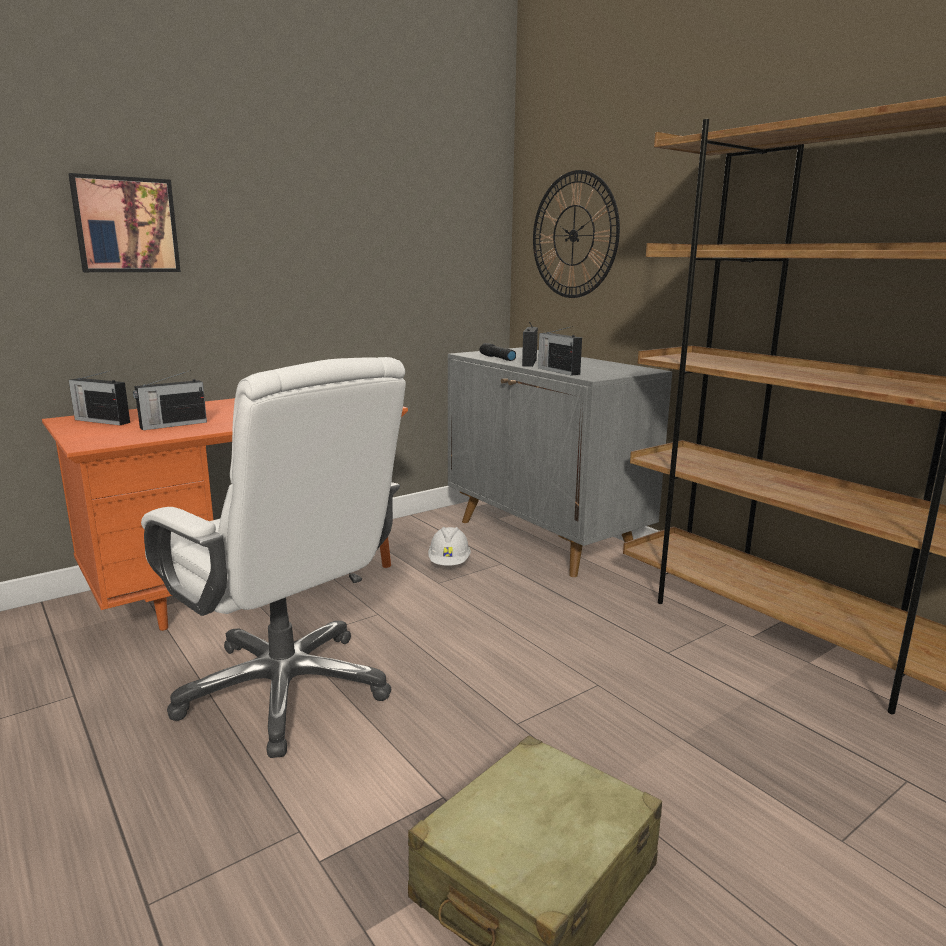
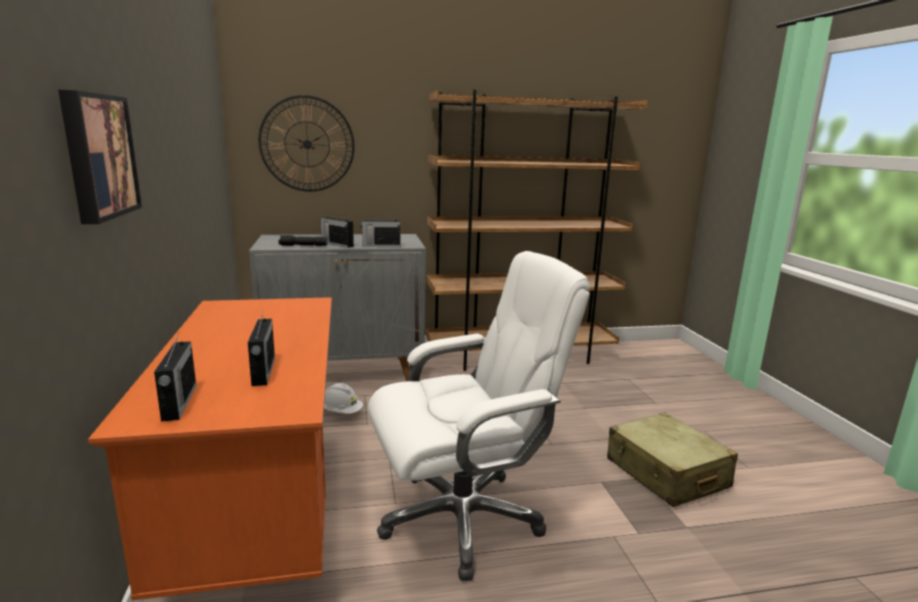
camera: 65 degrees left, 0 degrees up
(101, 421) = (179, 403): radio -> radio turned 60 degrees counterclockwise

